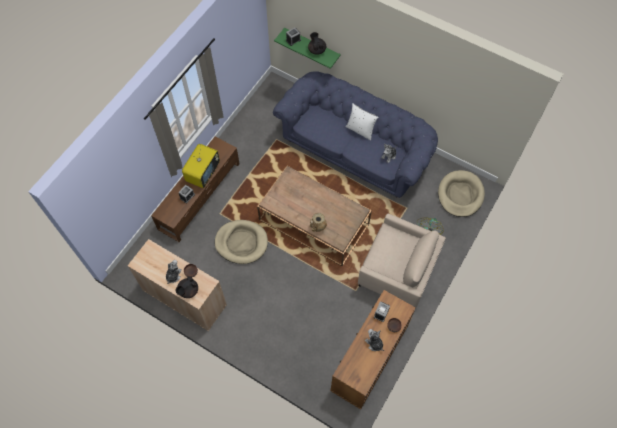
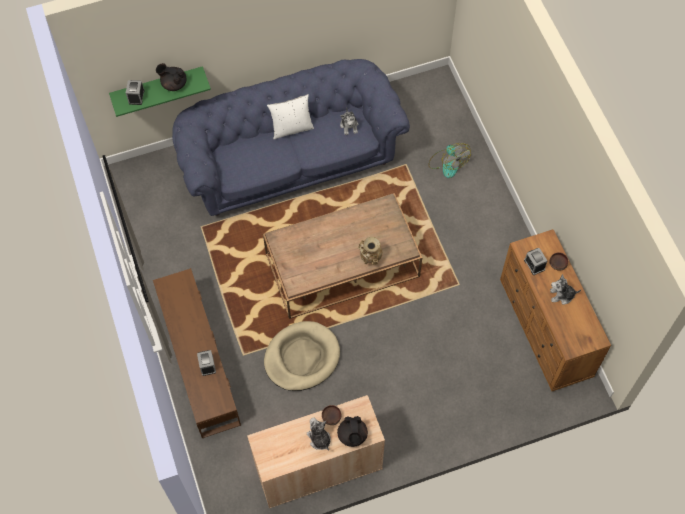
camera: 50 degrees left, 0 degrees up
(203, 173) = (191, 327): television -> none
(397, 272) = (471, 229): beige armchair -> none
(460, 195) = (435, 105): beige dog bed -> none

